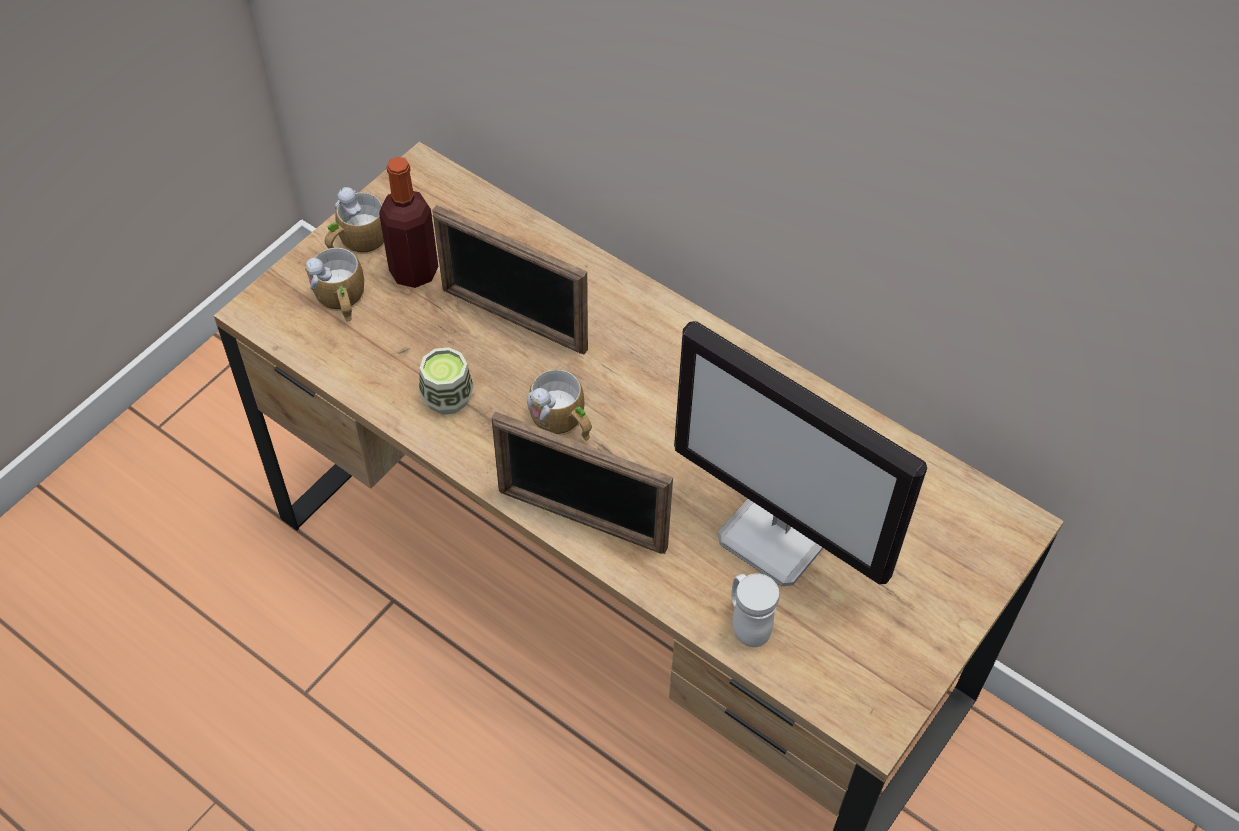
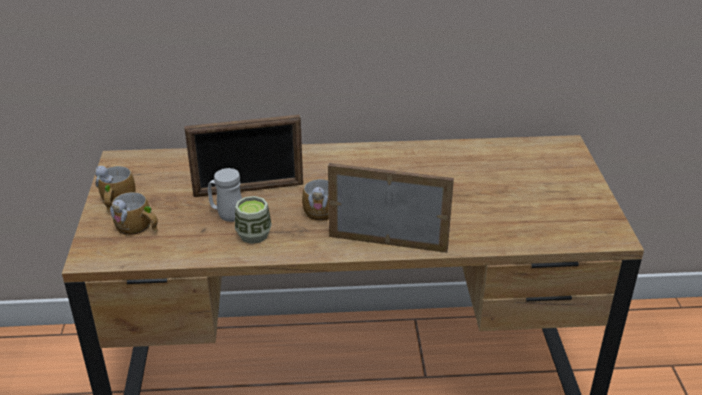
camera: 40 degrees left, 20 degrees down
(414, 271) = (167, 198): bottle -> none
(581, 520) = (388, 242): picture frame -> picture frame turned 150 degrees counterclockwise
(747, 625) = (515, 235): white mug -> white mug (226, 215)
(779, 535) = (483, 198): monitor -> none

